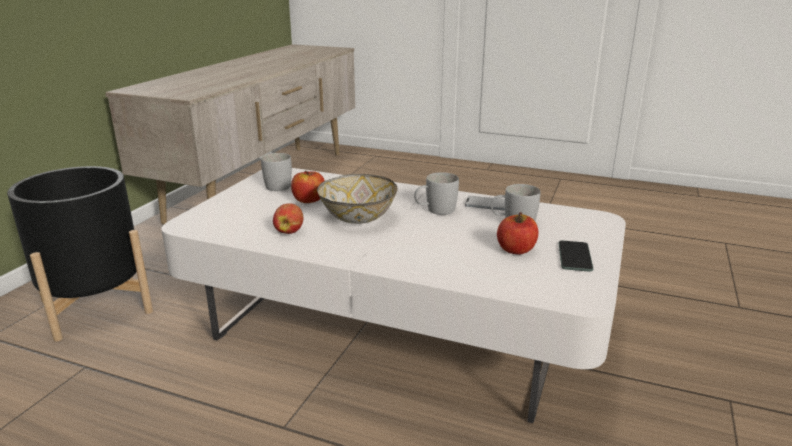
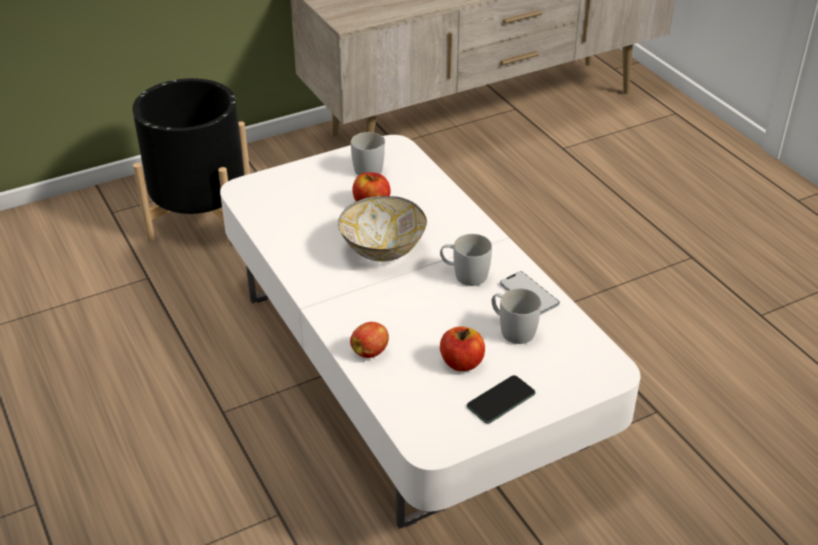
camera: 40 degrees right, 15 degrees up
(289, 231) = (308, 238): apple -> apple (370, 351)

